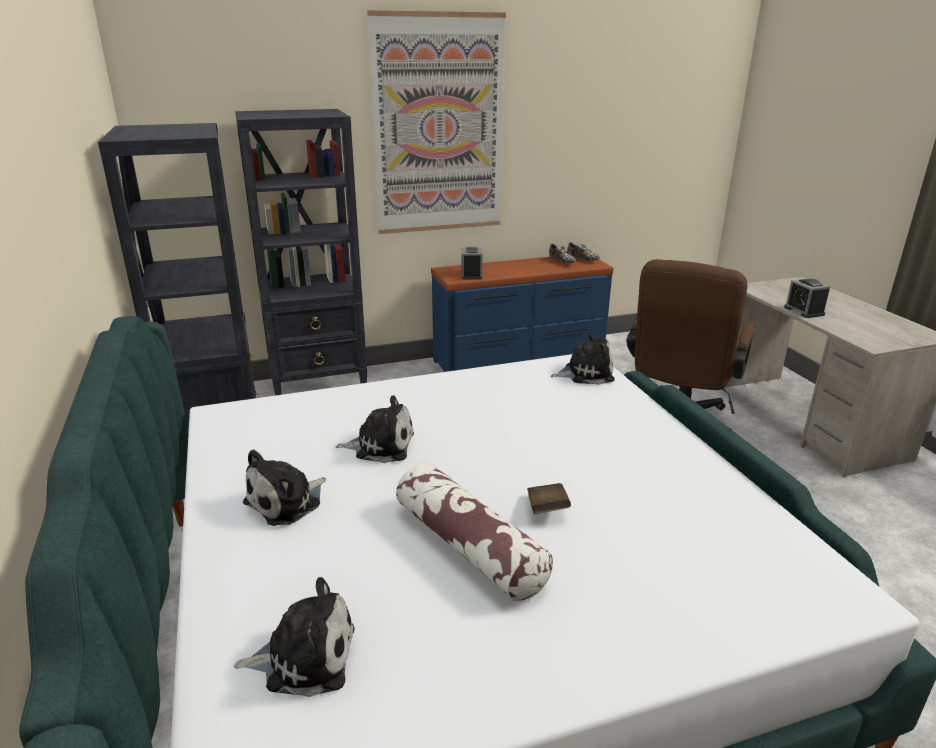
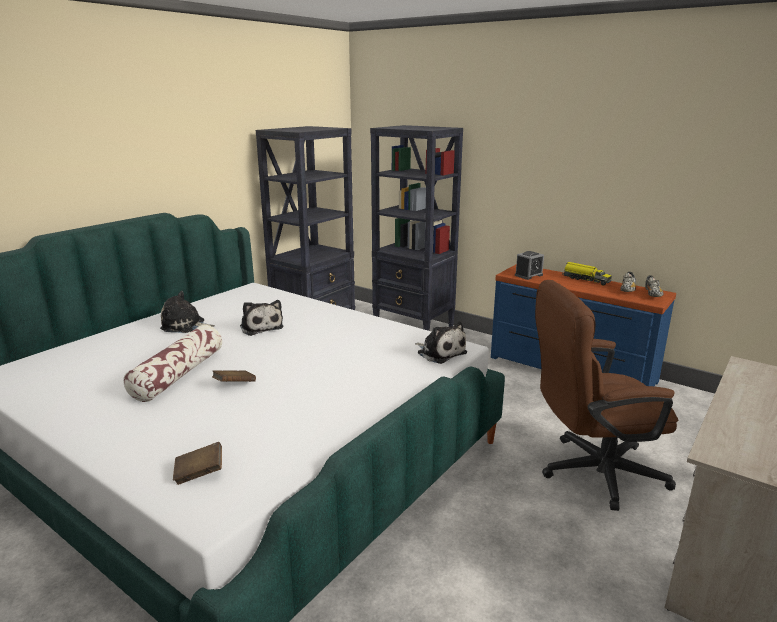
camera: 55 degrees right, 5 degrees down
(305, 657) = (70, 366): plush toy -> none
(439, 127) = (539, 148): picture -> none
(516, 263) = (585, 279): none -> toy truck
(760, 587) = (199, 473): none -> brown book
(804, 311) = (738, 402): alarm clock -> none

